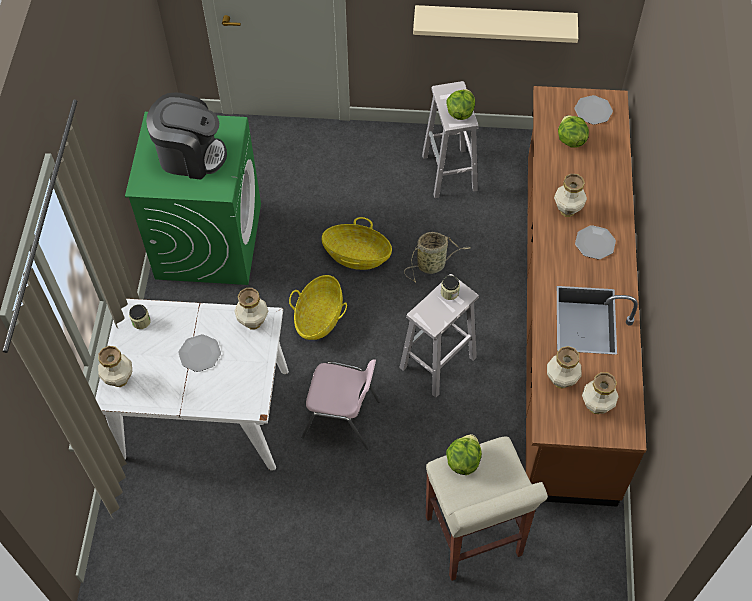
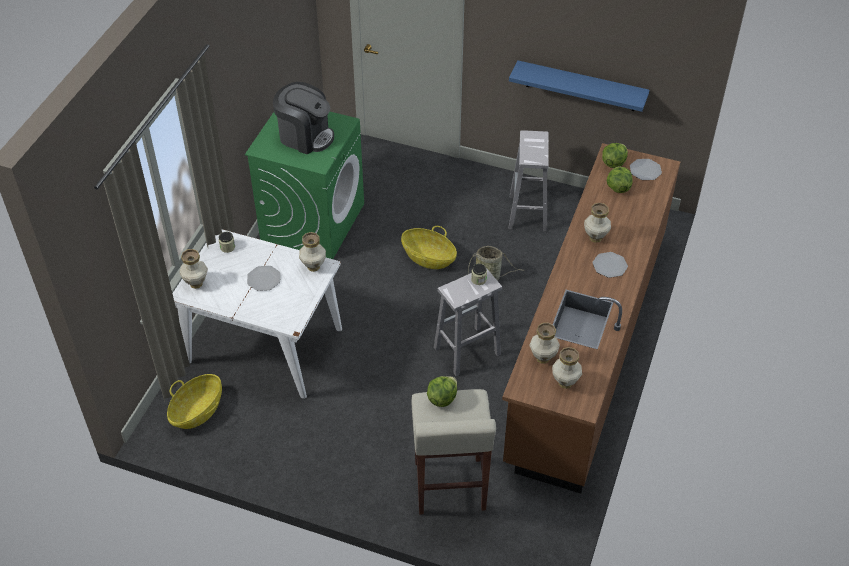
camera: 15 degrees right, 10 degrees down
(319, 317) = (381, 296): basket -> basket (197, 411)
(342, 419) = (372, 374): pink chair -> none
(460, 112) = (536, 153): lettuce -> lettuce (613, 163)
(494, 22) = (581, 86): beige shelf -> blue shelf

